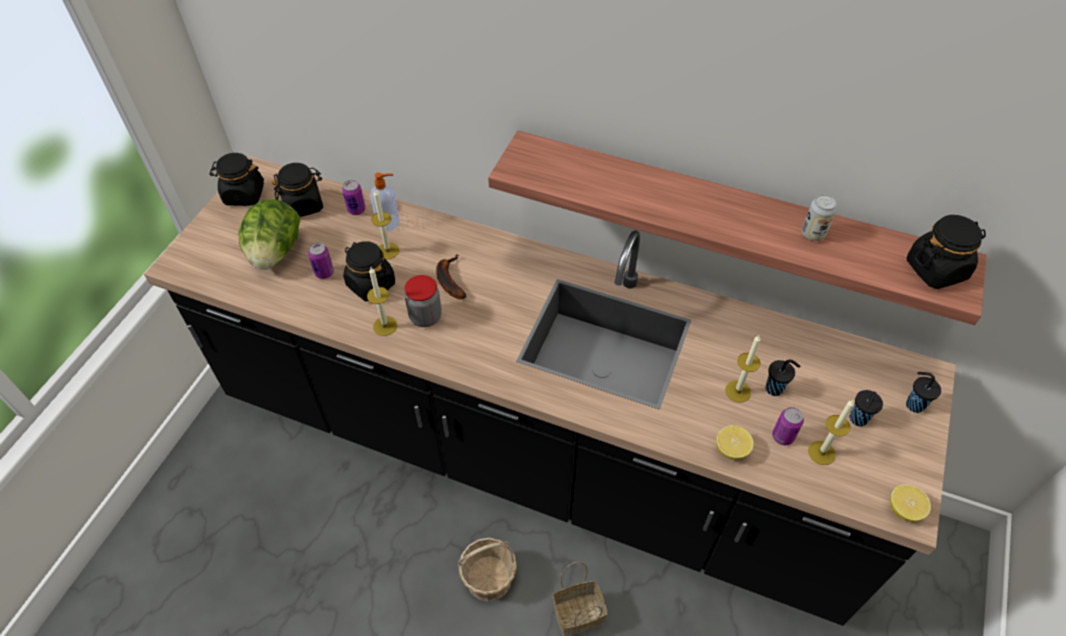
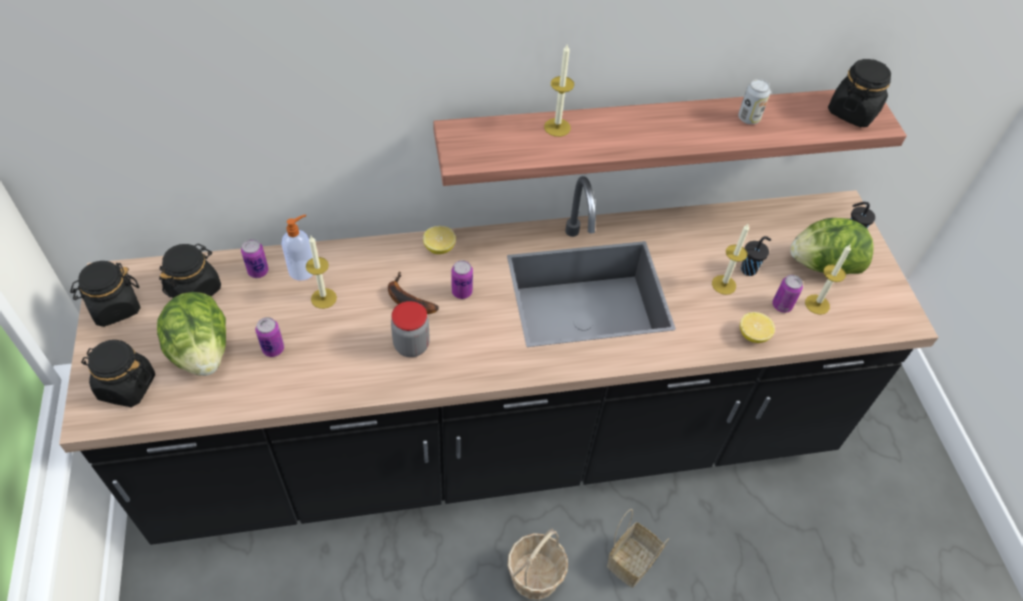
camera: 35 degrees left, 0 degrees up
(370, 284) = (331, 339): black jar -> black jar (126, 386)
(385, 326) = (378, 372): candle -> candle (557, 127)
(497, 293) = (462, 292): none -> can
(857, 420) = (823, 265): black cup -> lettuce
(904, 509) = (900, 319): lemon -> lemon (439, 248)

